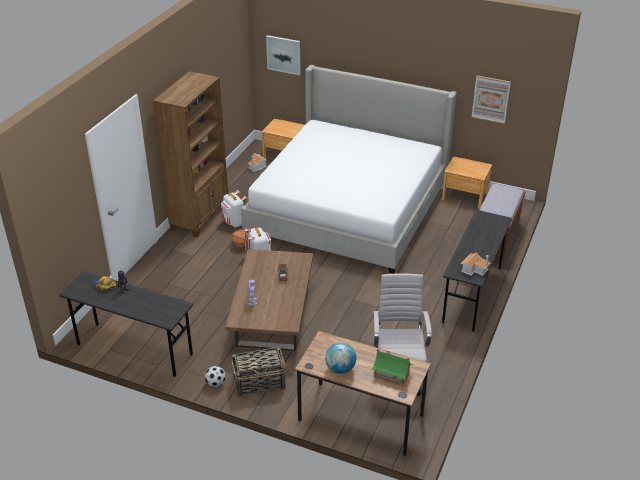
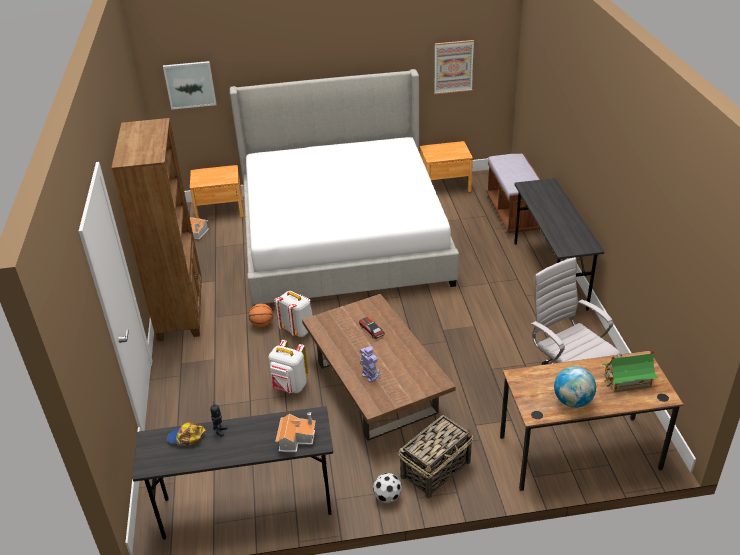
camera: 30 degrees left, 0 degrees up
(234, 223) = (230, 302): white backpack -> white backpack (290, 387)
(474, 269) = (579, 238): toy house -> toy house (296, 438)

